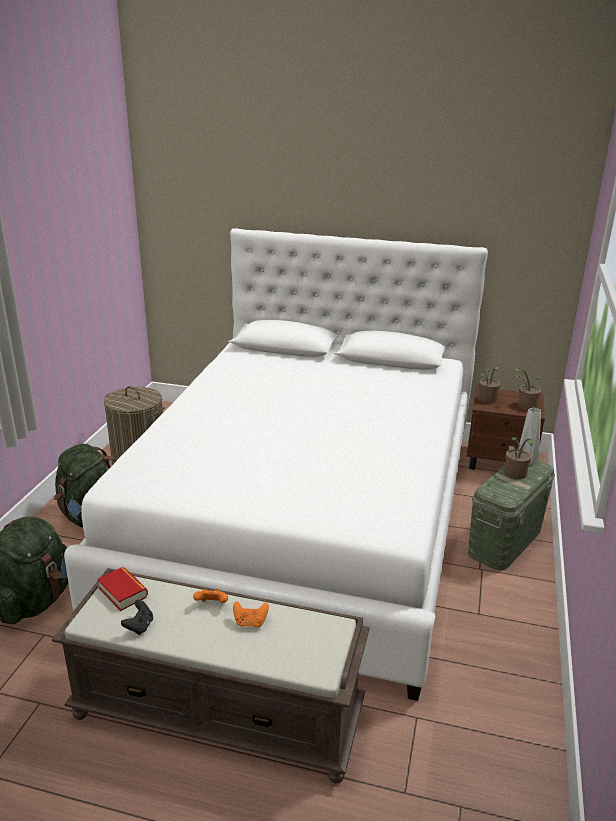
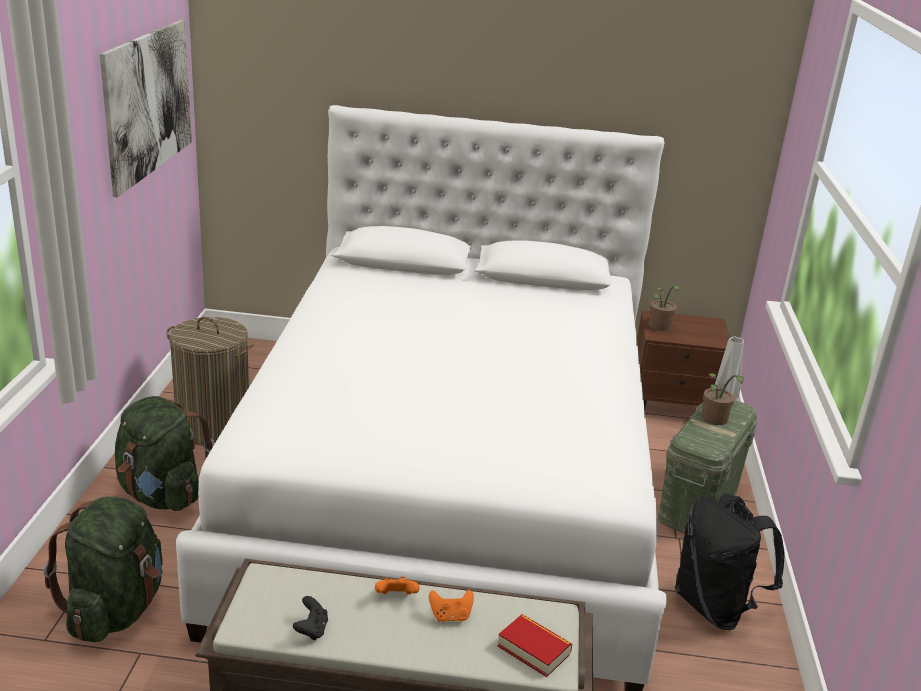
camera: 10 degrees left, 0 degrees up
(92, 228) = (148, 103): none -> picture
(123, 592) = (276, 588): book -> book (534, 650)
(500, 627) = (715, 607): none -> black backpack
(524, 406) = (706, 334): potted plant -> none

